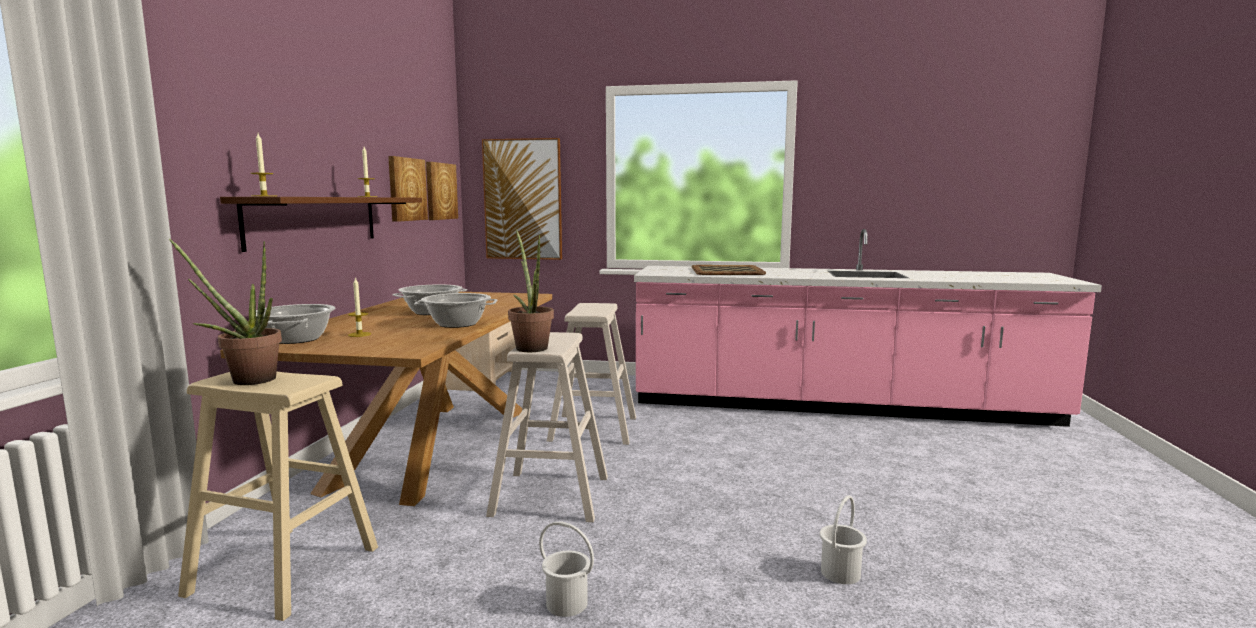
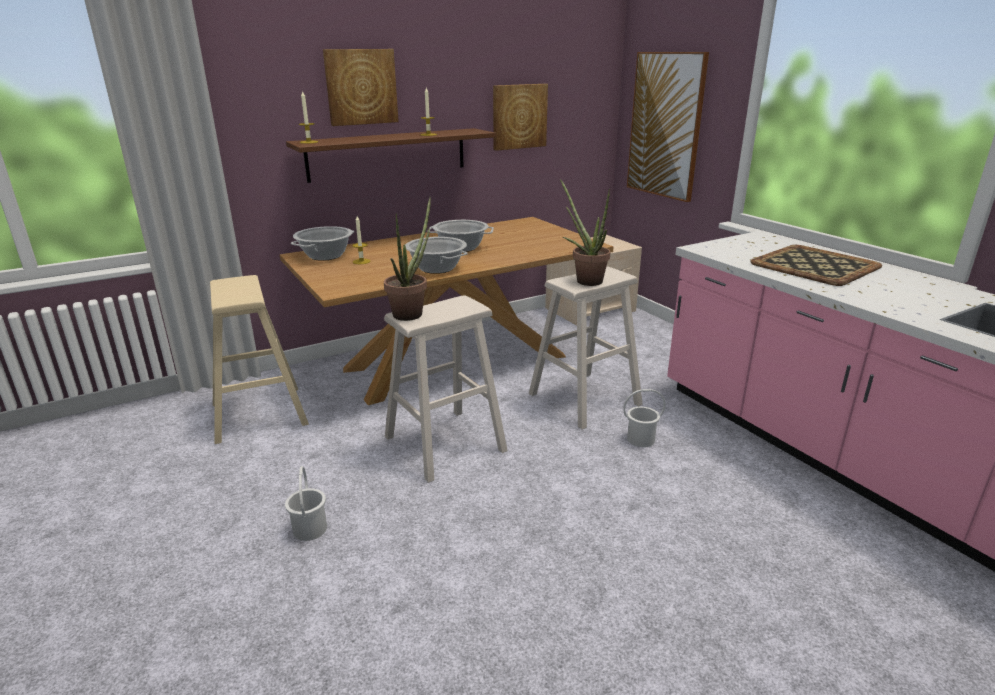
camera: 50 degrees right, 15 degrees up
(245, 380) = (231, 286): potted plant -> potted plant (585, 280)
(440, 191) = (577, 114): picture -> picture (361, 87)
(839, 573) = (493, 660): white bucket -> white bucket (640, 439)

